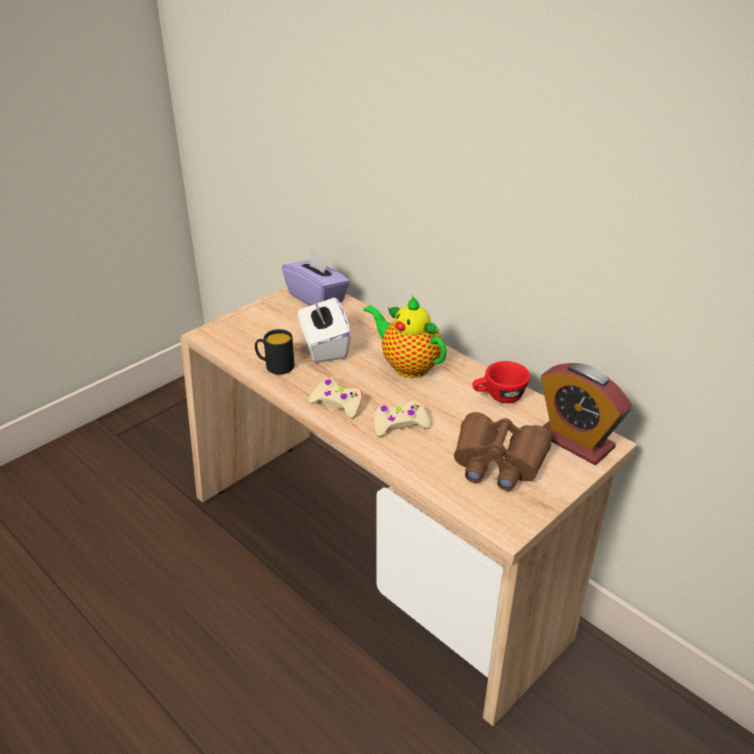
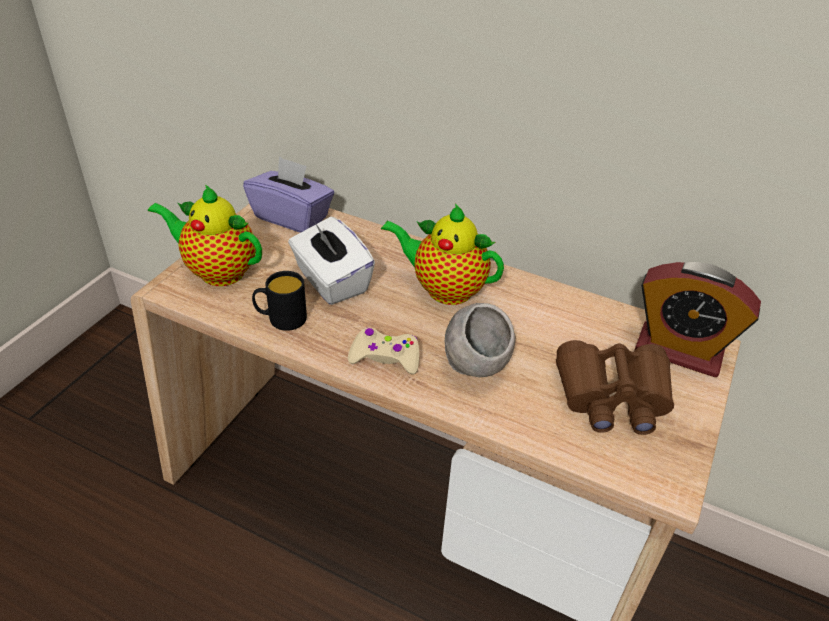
camera: 20 degrees left, 5 degrees up
(245, 327) = (217, 271): none -> teapot
(399, 424) = (475, 370): beige game controller -> grey bowl
(499, 397) = (567, 311): red cup -> none

